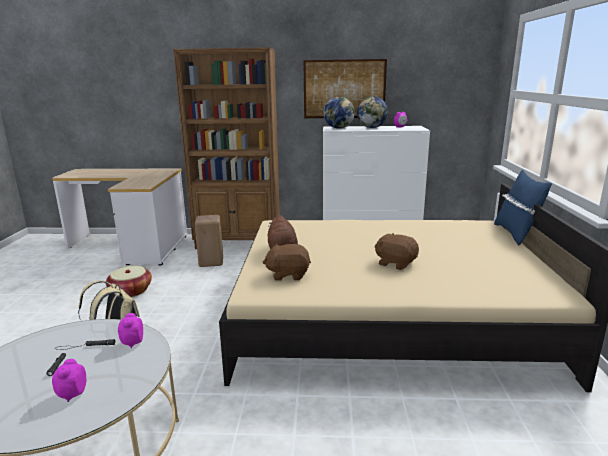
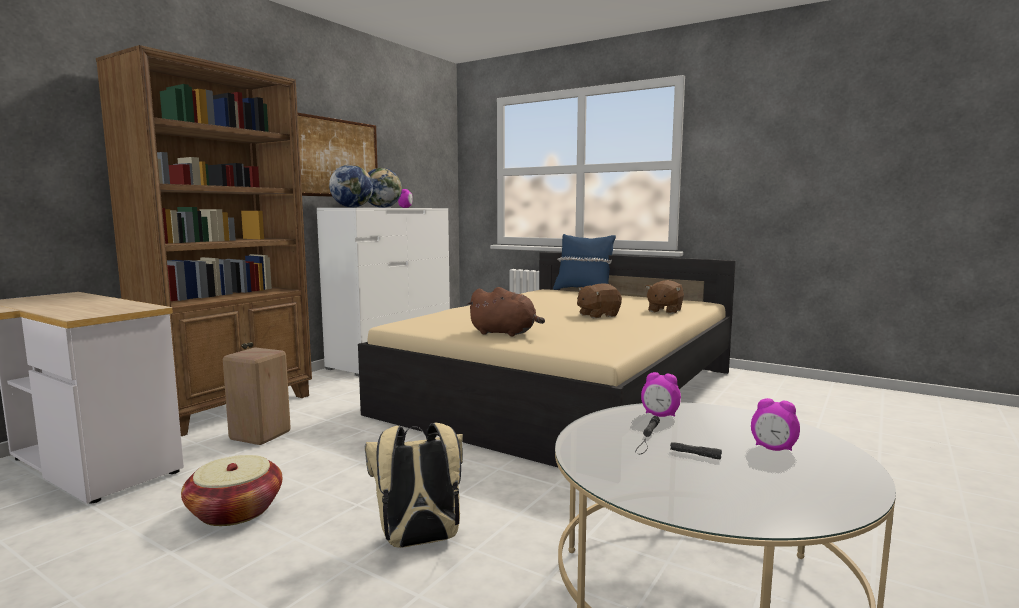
camera: 60 degrees left, 10 degrees down
(288, 274) = (575, 338): brown plush toy -> brown plush toy (664, 311)

